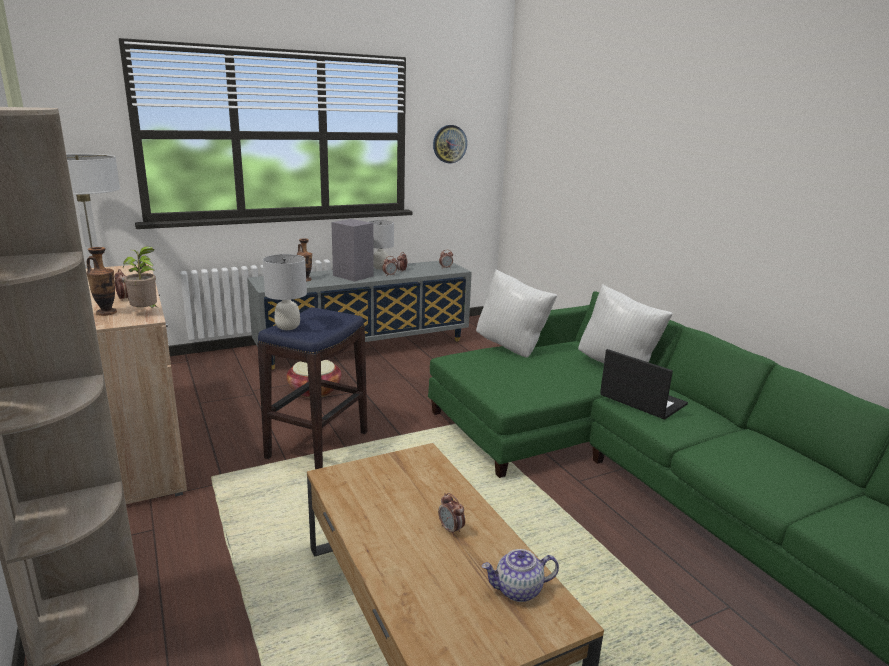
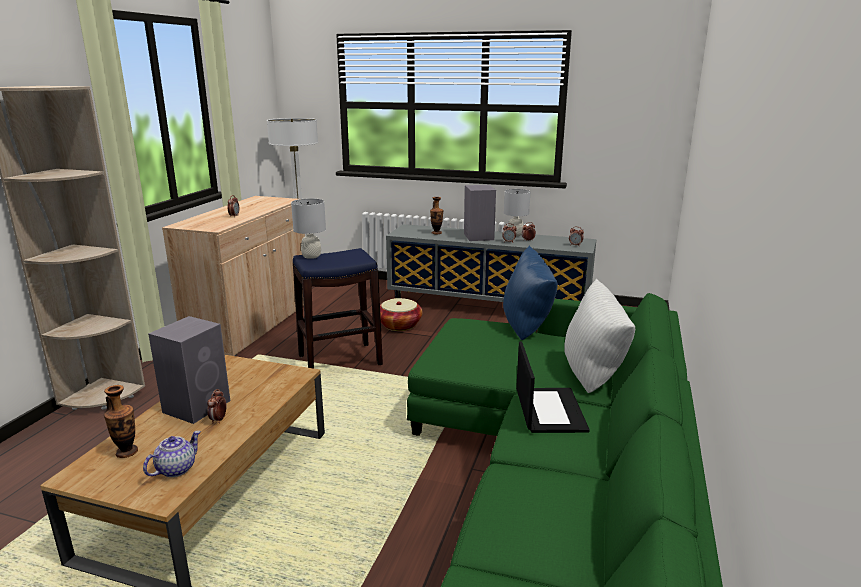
camera: 45 degrees right, 0 degrees up
(106, 313) = (208, 222): vase -> vase (127, 452)
(146, 312) = (223, 225): potted plant -> none
(400, 530) = (198, 406): none -> grey speaker
(449, 144) = (618, 118): wall clock -> none
(512, 347) = (528, 329): white pillow -> blue pillow
(518, 590) = (176, 469): teapot -> teapot turned 90 degrees clockwise

